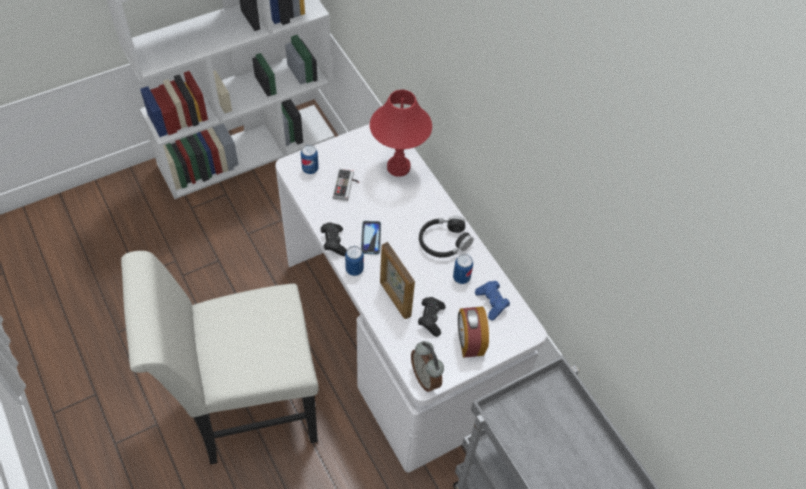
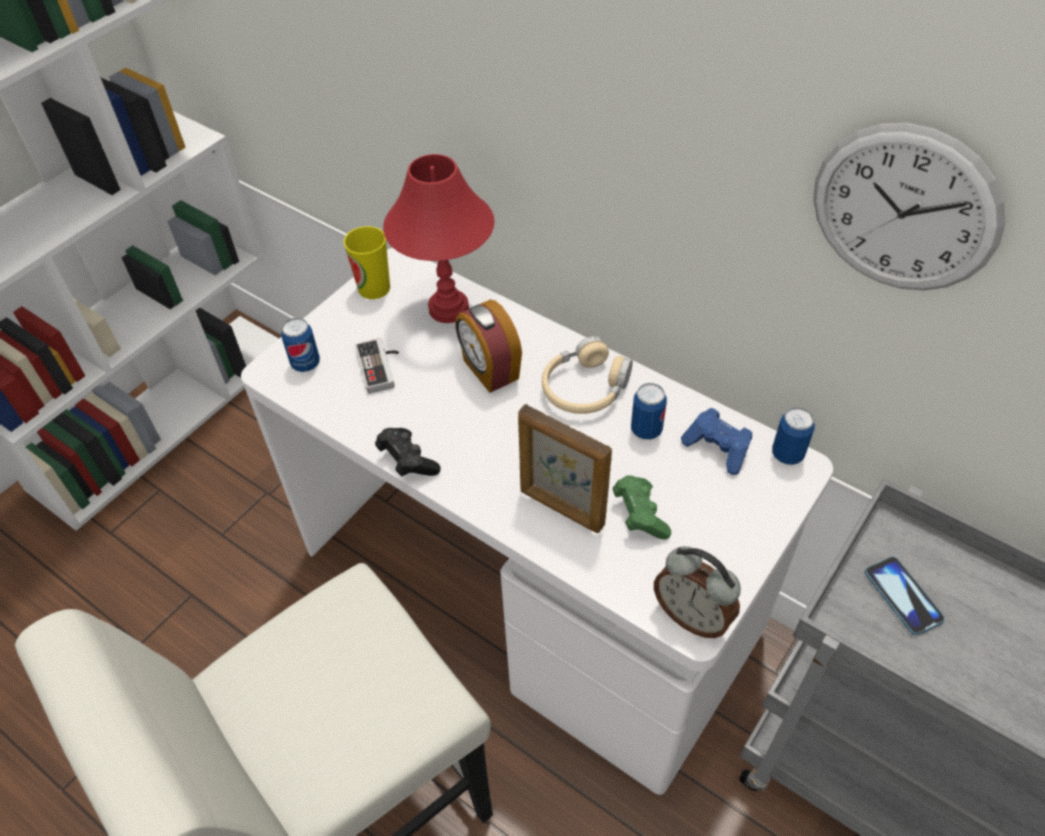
camera: 20 degrees left, 5 degrees down
(354, 269) = (466, 489): can -> can (787, 454)
(366, 139) = (374, 288): none -> cup
(371, 238) = (465, 429): phone -> phone (902, 596)
(431, 319) = (639, 515): black game controller -> green game controller
(444, 242) = (585, 388): black headphones -> beige headphones
(469, 342) = (724, 524): alarm clock -> alarm clock (489, 370)
(584, 227) = (904, 210): none -> wall clock

